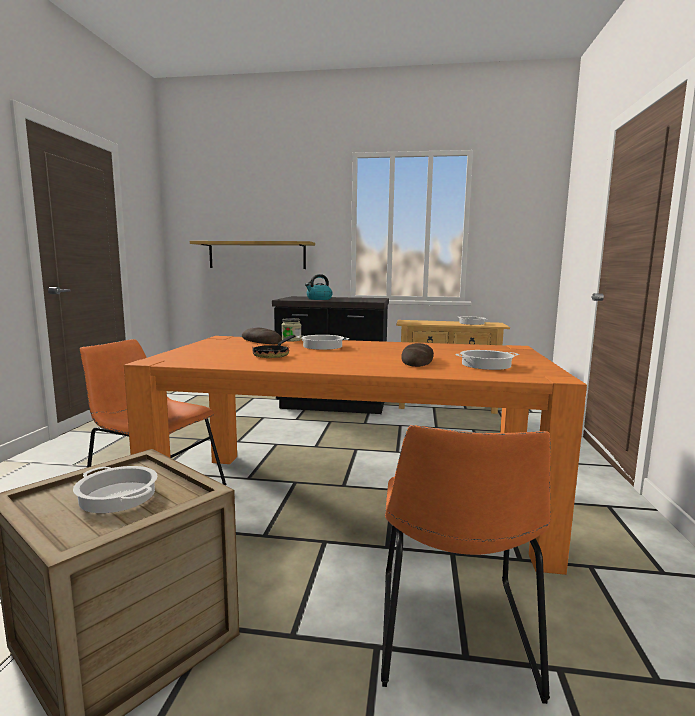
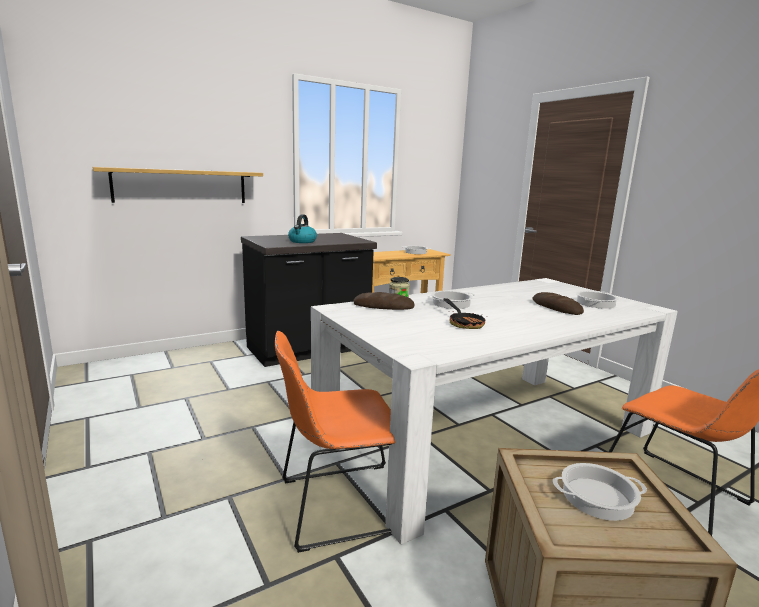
camera: 40 degrees left, 5 degrees up
(352, 501) = (486, 435): orange dining table -> white dining table

